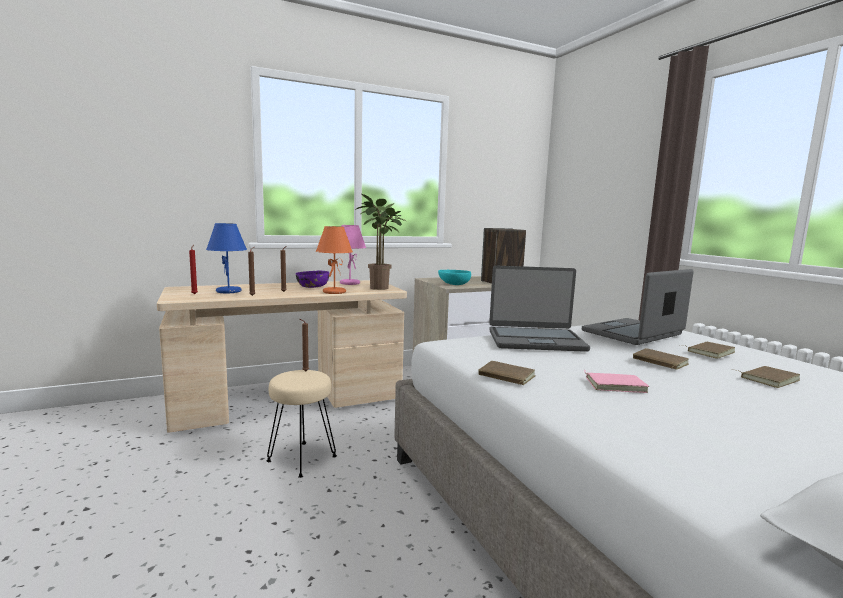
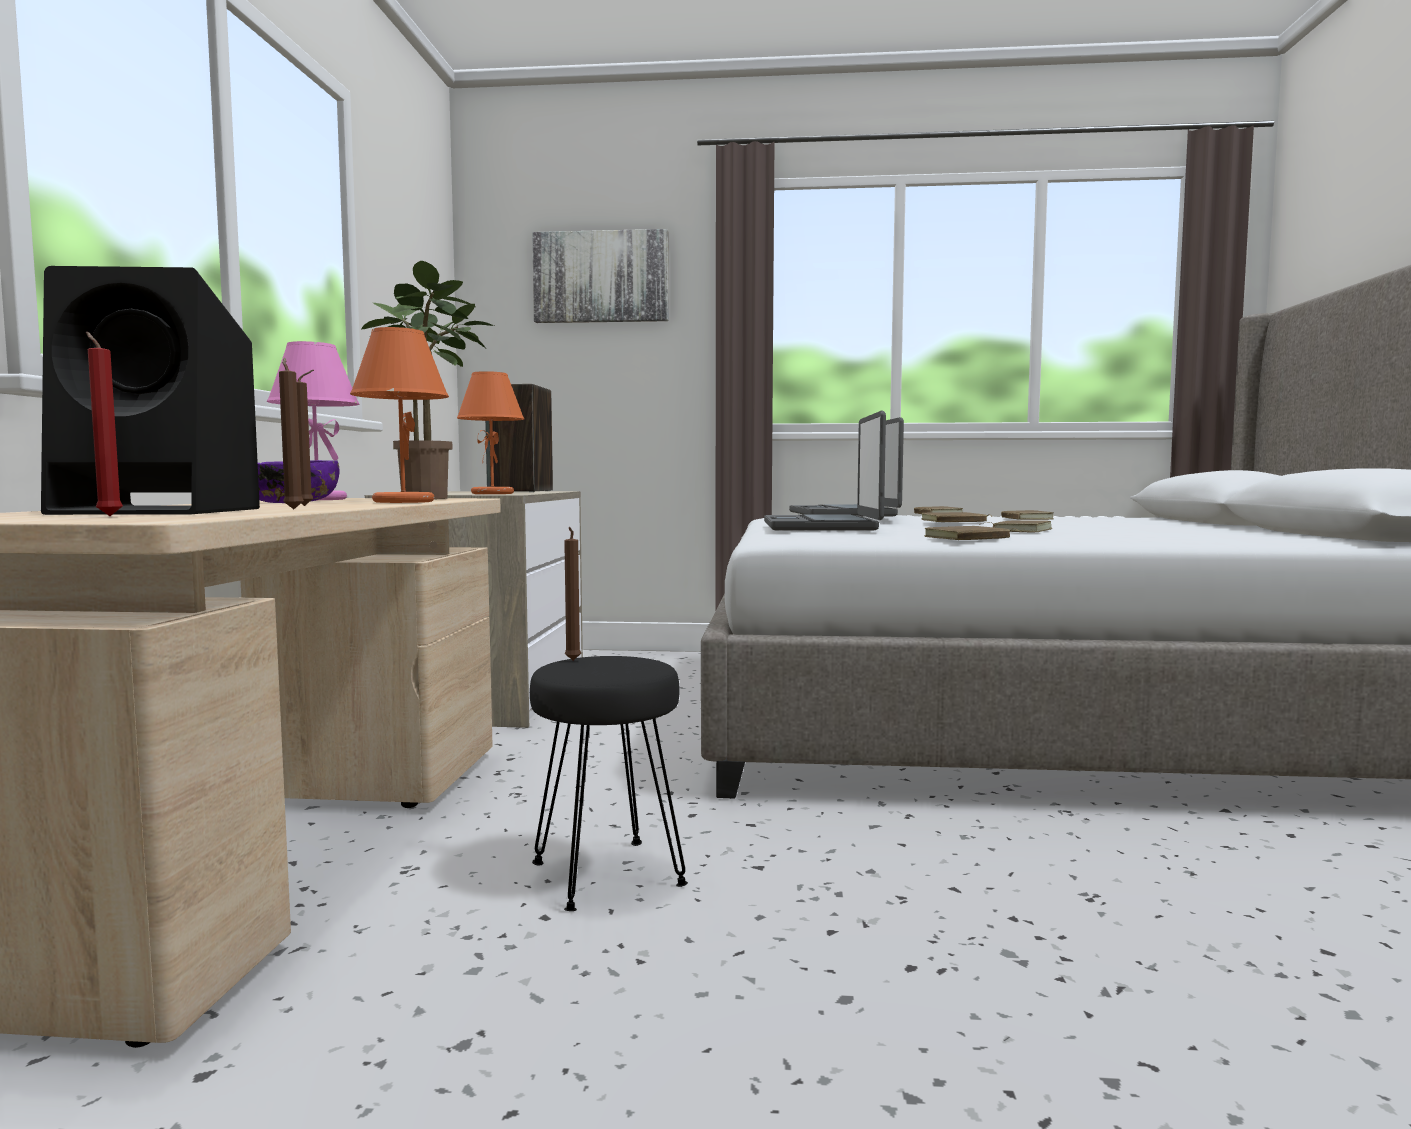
camera: 60 degrees left, 5 degrees down
(229, 291) = (165, 511): blue table lamp -> black speaker
(301, 459) = (607, 875): beige stool -> black stool
(453, 285) = (492, 493): turquoise bowl -> orange table lamp
(535, 340) = (821, 526): laptop -> laptop turned 150 degrees clockwise
(607, 155) = (601, 277): none -> picture
(615, 385) = (1020, 530): pink book -> brown book

